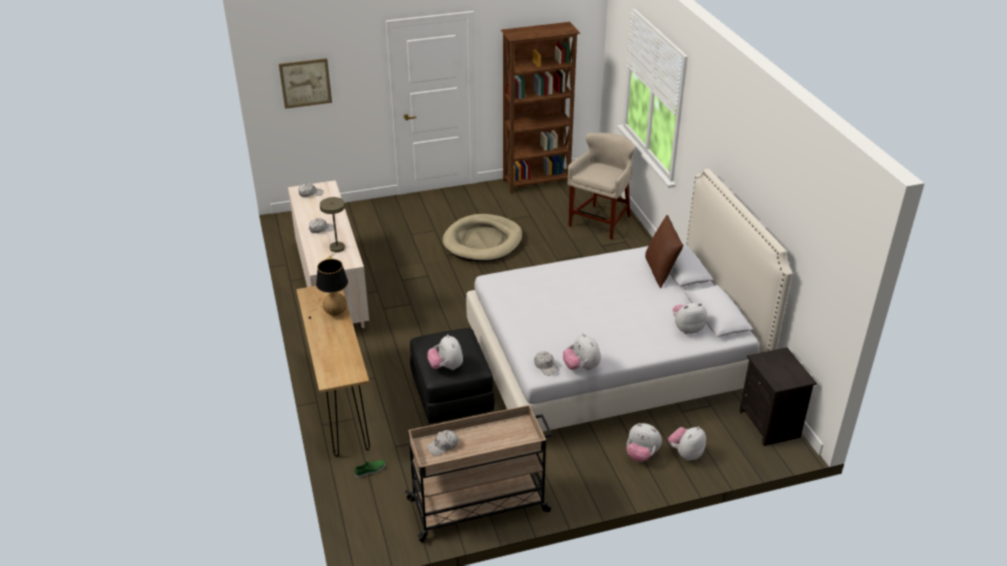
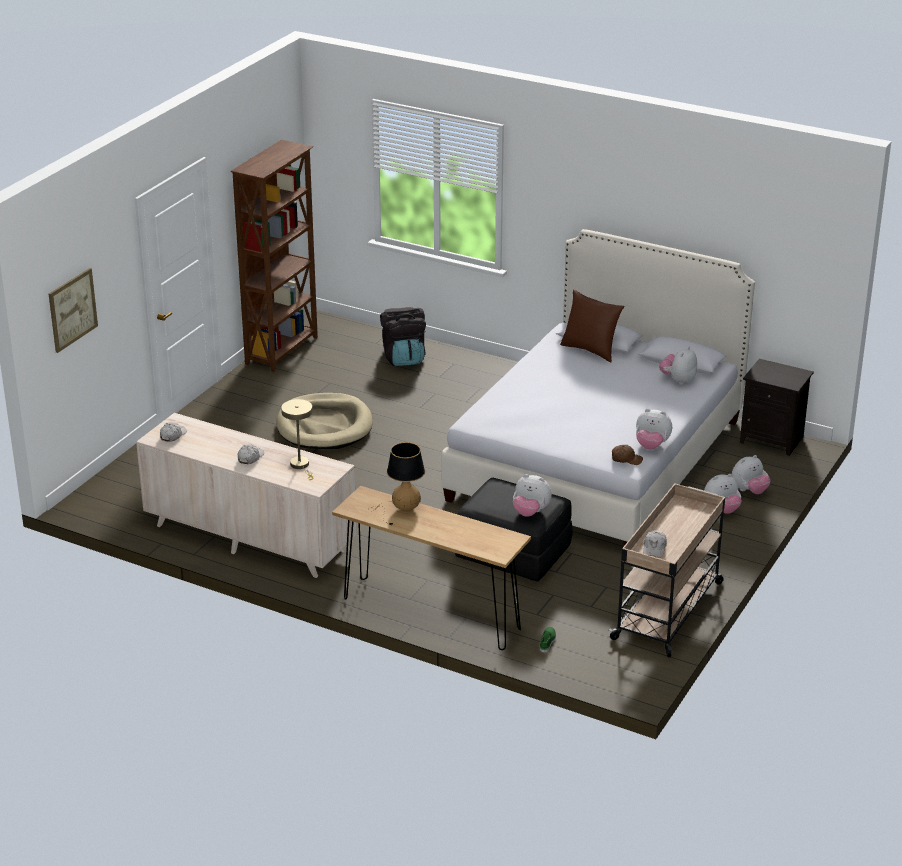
camera: 45 degrees left, 5 degrees down
(546, 366) = (626, 459): white cap -> brown cap
(600, 222) = (404, 358): beige stool -> black backpack
(685, 454) = (749, 491): plush toy -> plush toy turned 120 degrees counterclockwise

